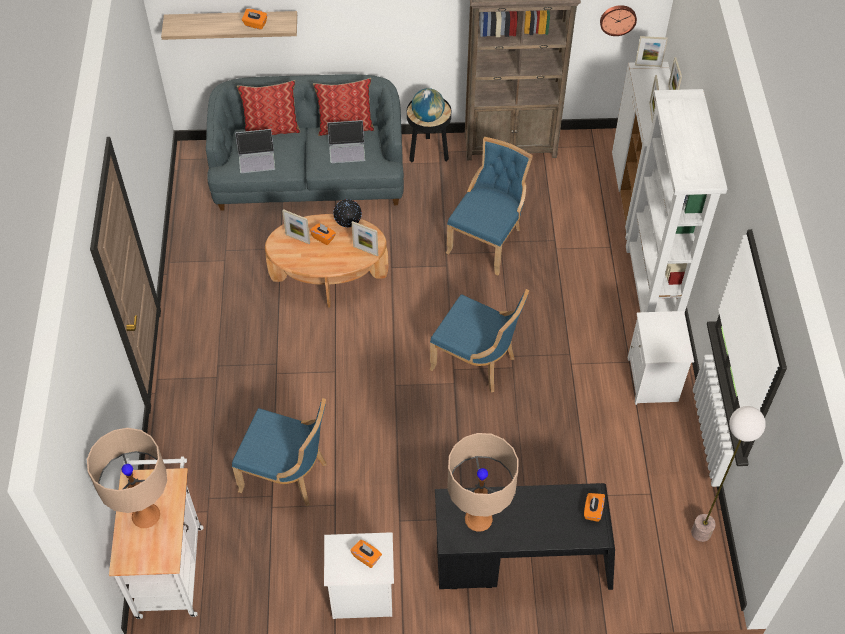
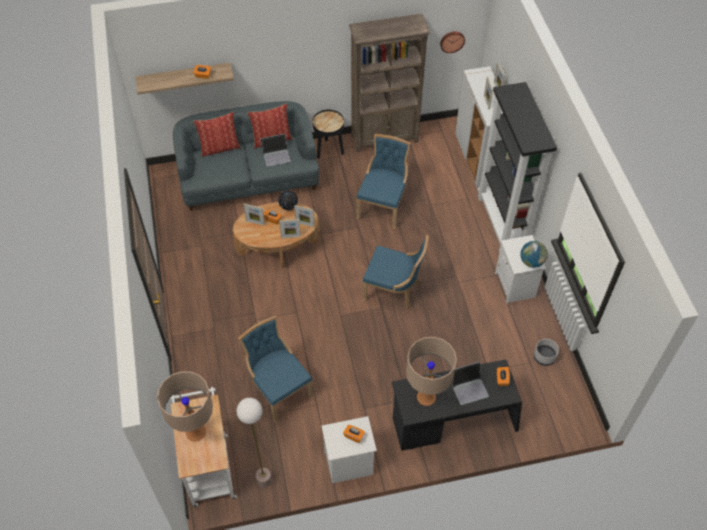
camera: 10 degrees left, 0 degrees up
(257, 158) = (214, 170): laptop -> laptop (469, 387)
(287, 475) = (279, 389): blue chair -> blue chair turned 135 degrees counterclockwise
(428, 117) = (328, 125): globe -> globe (531, 262)
(648, 65) = (477, 70): picture frame -> picture frame (290, 237)
(652, 289) = (502, 223): white bookcase -> black bookcase
(673, 489) = (544, 357): none -> grey planter
(701, 532) = (568, 383): floor lamp -> floor lamp (264, 481)

